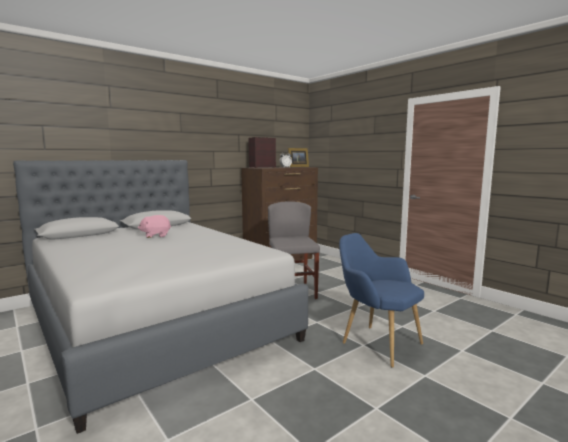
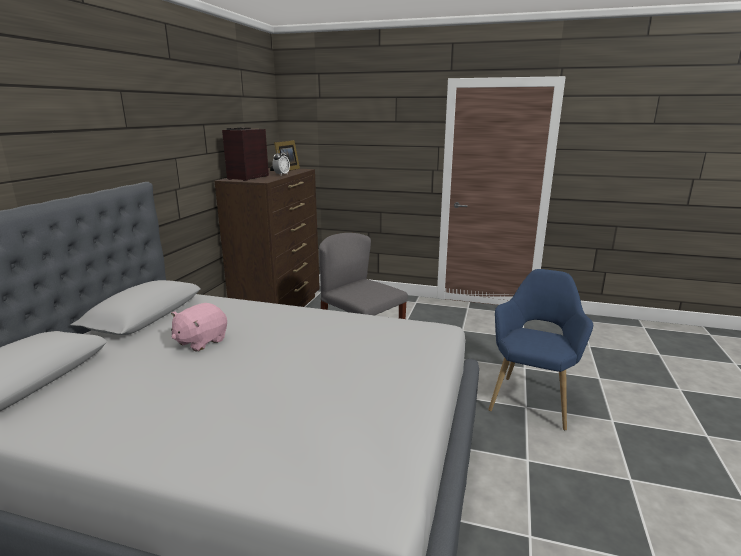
camera: 35 degrees left, 10 degrees up
(376, 342) = (531, 398): blue armchair -> blue armchair turned 105 degrees clockwise

